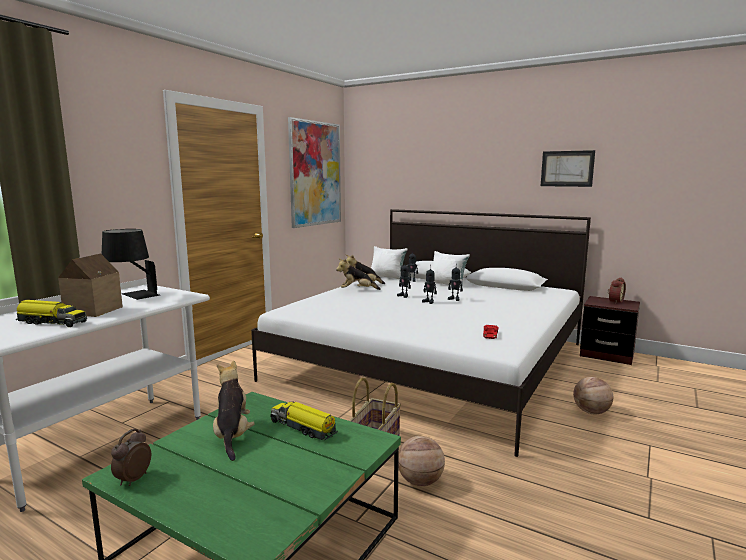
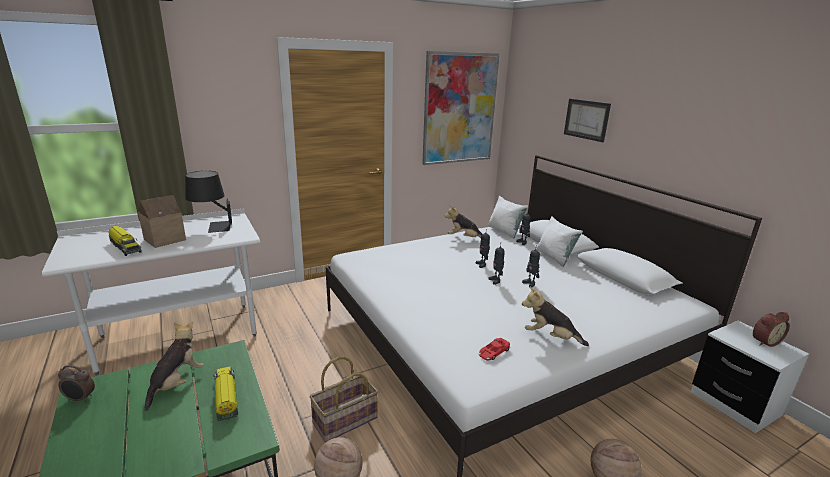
camera: 30 degrees right, 10 degrees up
(132, 479) = (80, 399): alarm clock -> alarm clock turned 135 degrees counterclockwise
(357, 290) = (448, 245): plush toy -> plush toy (550, 337)
(567, 168) = (745, 142): picture -> picture (586, 119)
(606, 355) = (734, 403): brown nightstand -> white nightstand

